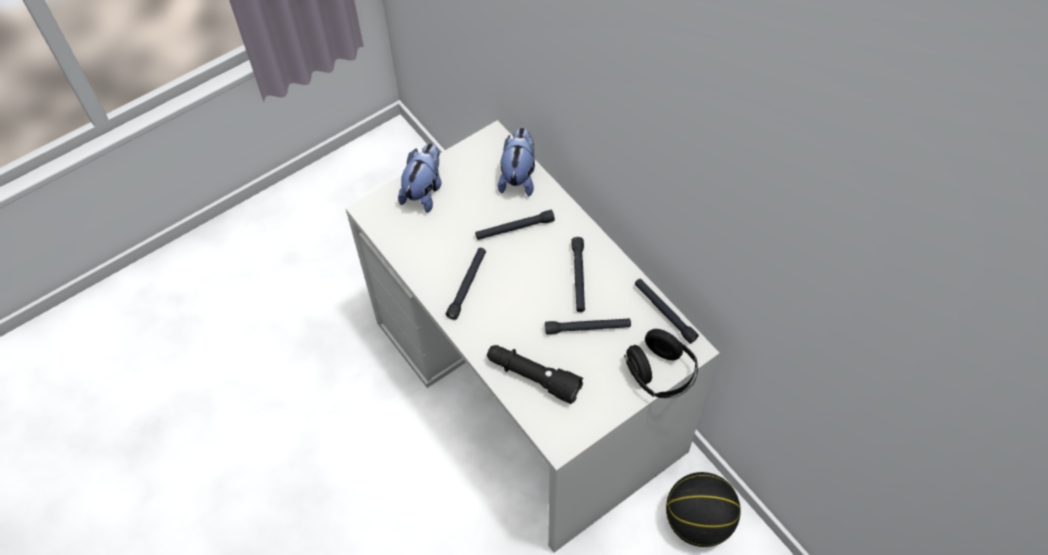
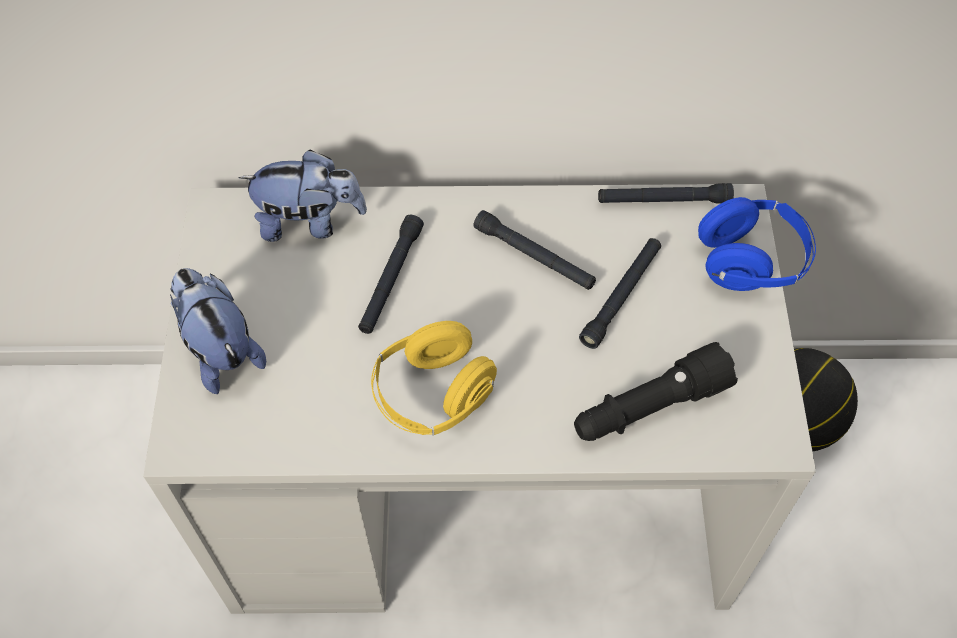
camera: 55 degrees left, 0 degrees up
(467, 285) = (433, 395): black flashlight -> yellow headphones
(518, 176) = (310, 222): plush toy -> plush toy turned 135 degrees clockwise
(660, 374) = (751, 261): black headphones -> blue headphones

